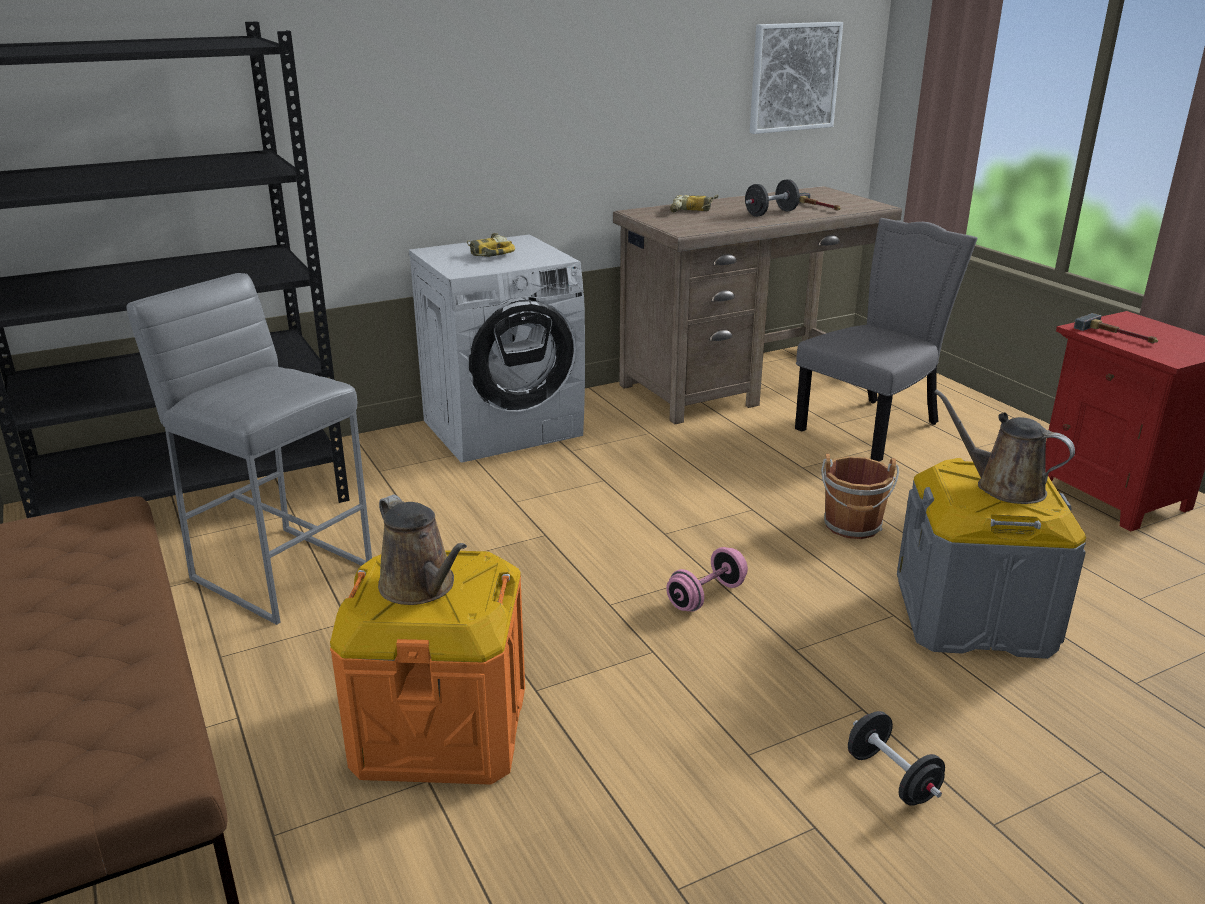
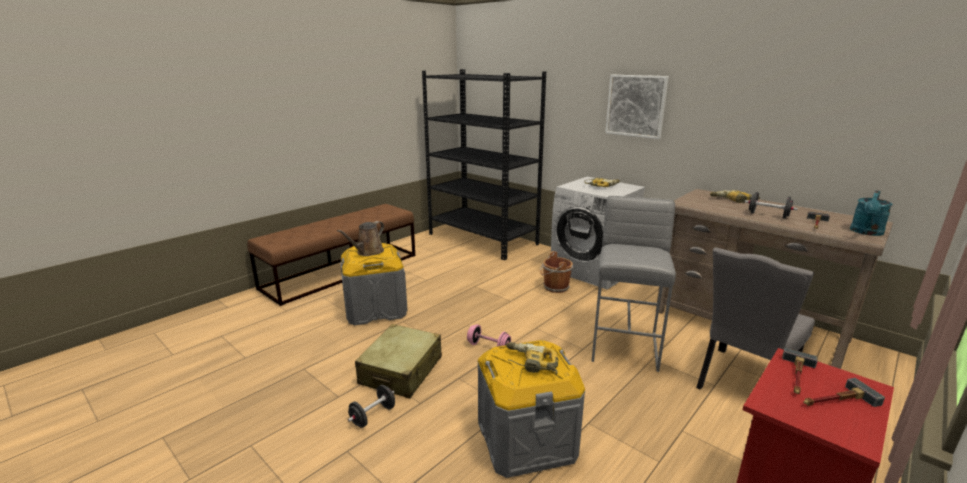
camera: 70 degrees right, 5 degrees down
(280, 572) = (449, 262): grey stool -> grey stool (625, 346)
(441, 728) = (376, 309): orange storage box -> grey storage box
(747, 719) = (401, 371): none -> beige suitcase
(794, 77) = (872, 132): picture -> picture (636, 106)
(853, 526) = (595, 385): brown bucket -> brown bucket (555, 287)
(855, 200) = (866, 232): none -> turquoise watering can
(869, 429) = (743, 380): grey chair -> grey chair turned 105 degrees clockwise
(1003, 486) = (530, 363): brown watering can -> power drill
(1158, 335) = (835, 401): none -> hammer

